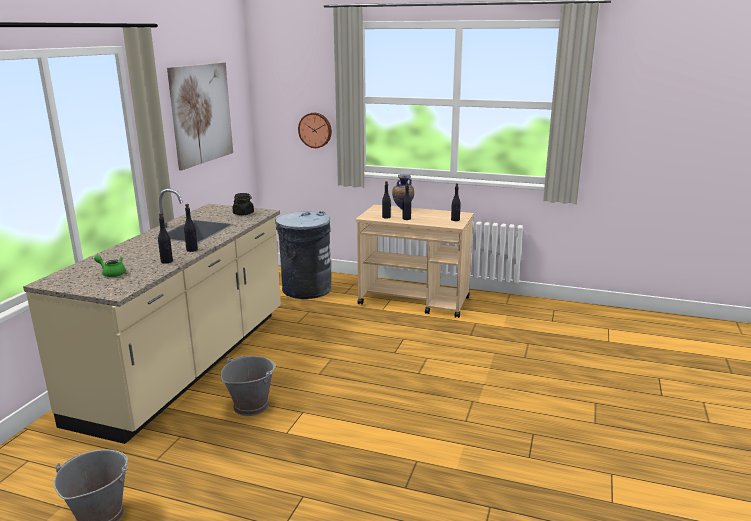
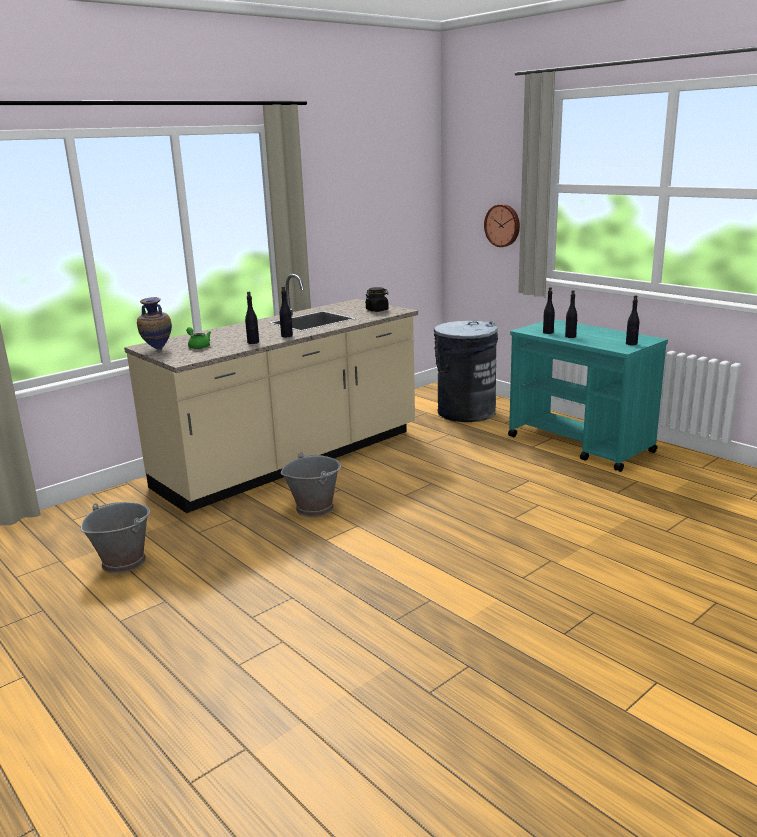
camera: 30 degrees right, 0 degrees up
(201, 114) = (367, 201): picture -> none
(402, 209) = (579, 327): vase -> vase (157, 350)
(415, 301) = (580, 444): beige cart -> turquoise cart

